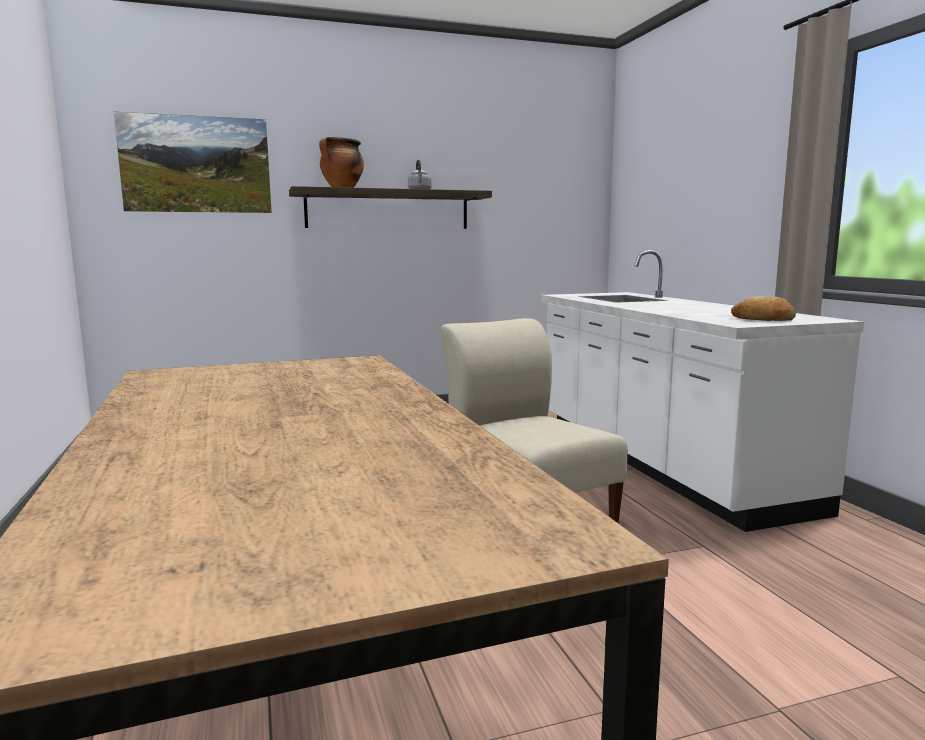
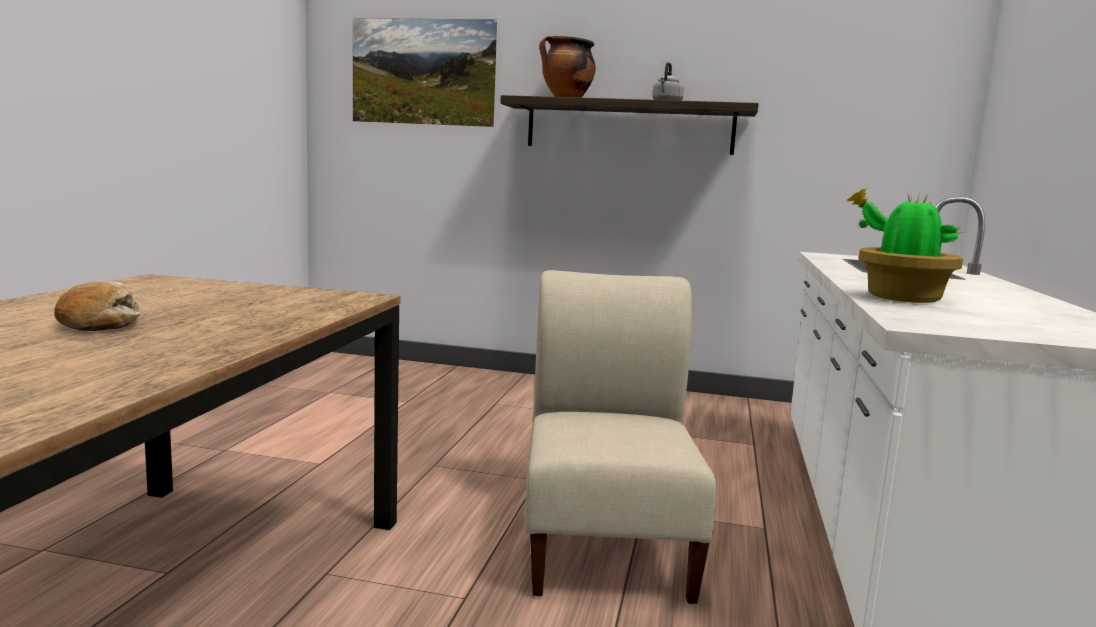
camera: 30 degrees right, 0 degrees up
(684, 313) = (899, 298): none -> potted plant
(763, 319) = (1003, 325): bread -> bread (100, 323)

